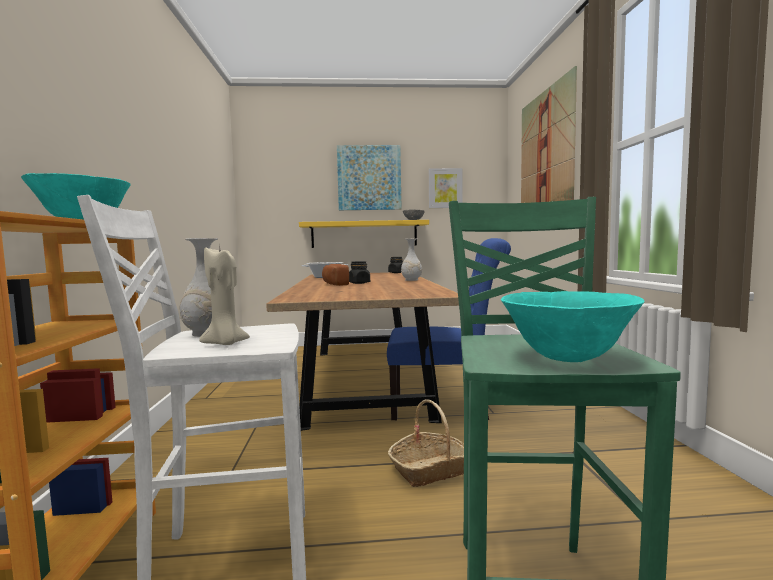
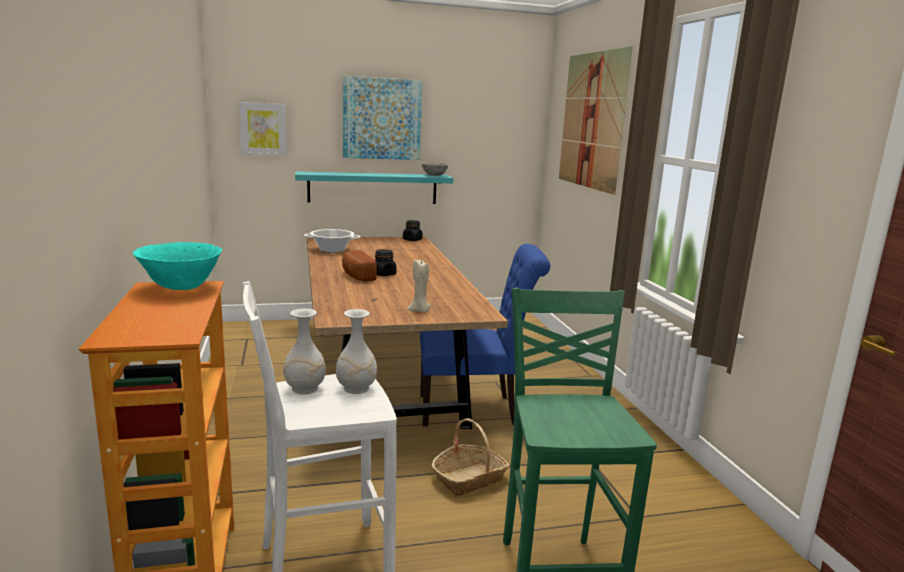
camera: 10 degrees left, 10 degrees up
(225, 344) = (335, 407): beige candle -> beige candle (420, 311)
(364, 234) = (373, 188): yellow shelf -> turquoise shelf
(411, 280) = (439, 268): white vase -> white vase (356, 388)
(445, 188) = (473, 136): picture -> picture (263, 129)
(567, 359) = (591, 430): turquoise bowl -> none

